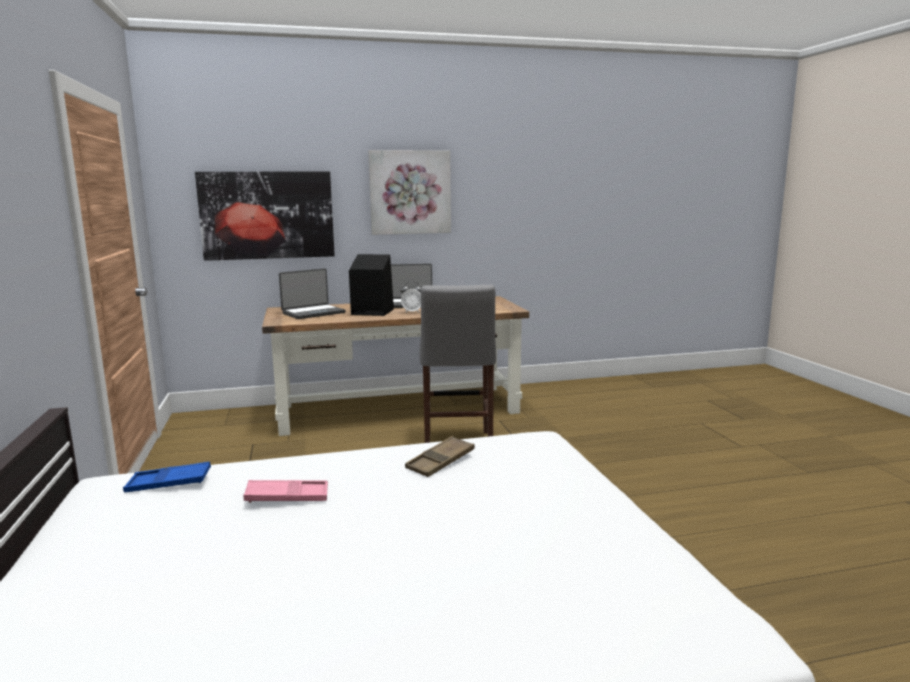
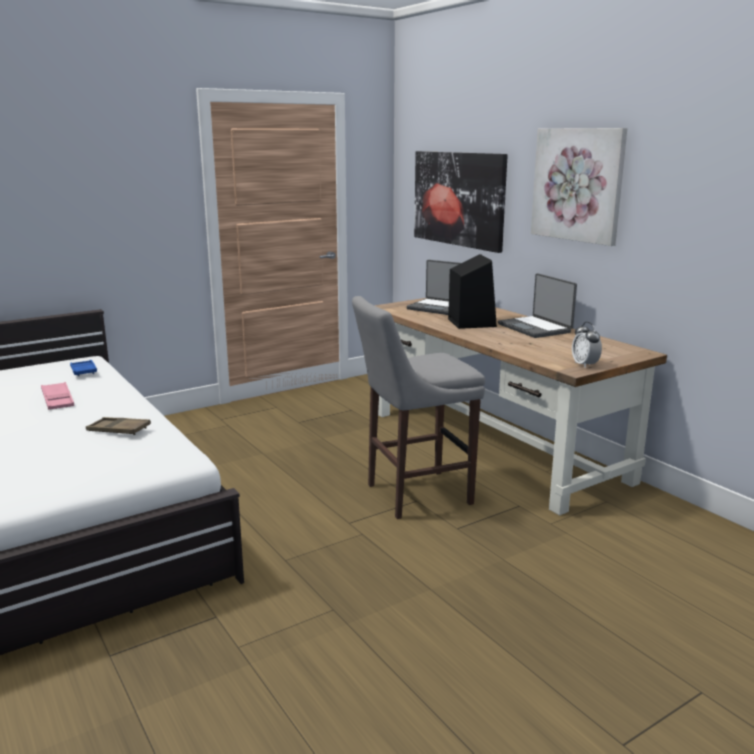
camera: 70 degrees right, 5 degrees up
(412, 312) = (492, 334): alarm clock -> alarm clock (584, 365)

